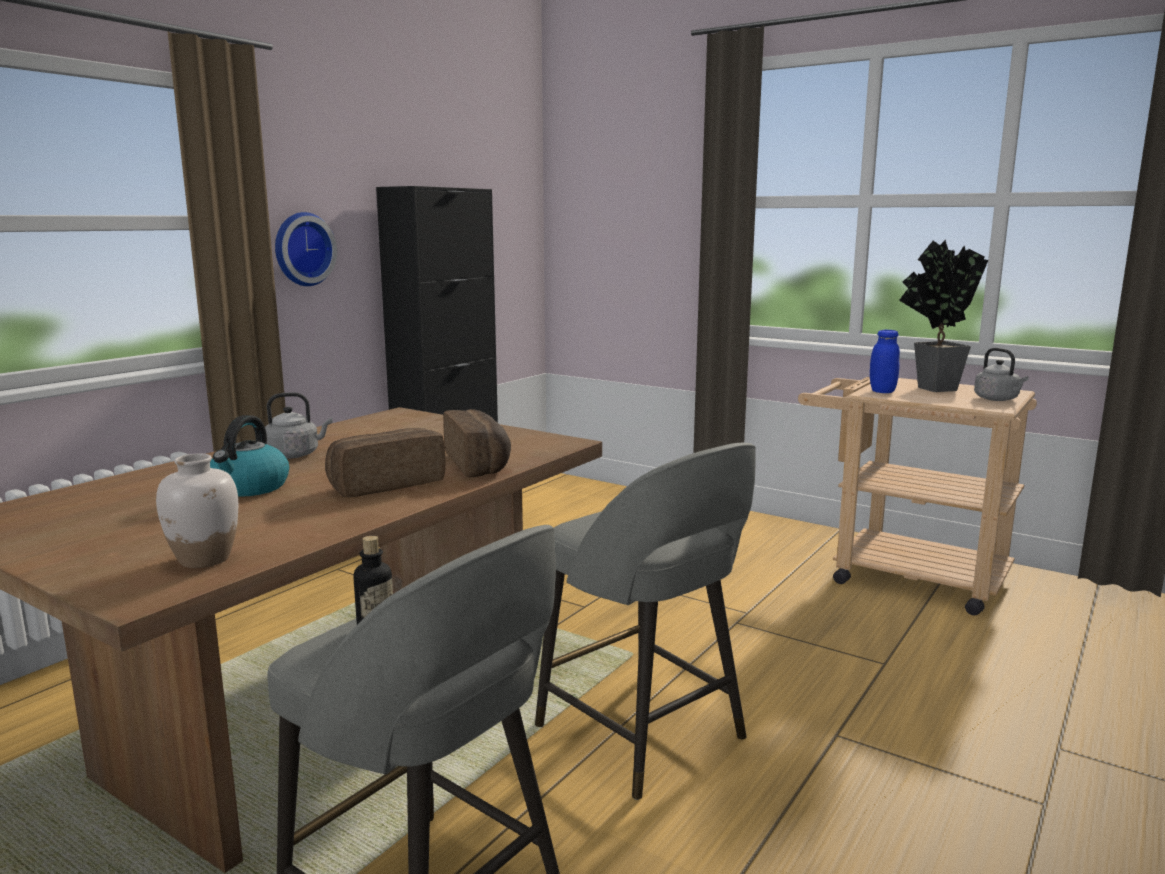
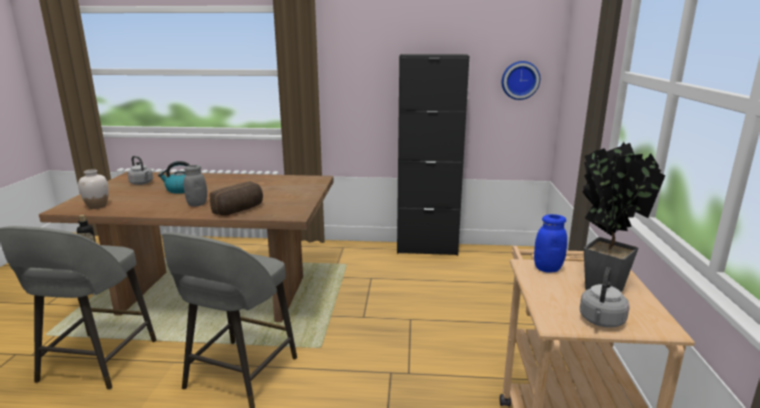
camera: 60 degrees right, 5 degrees up
(295, 455) = (231, 183): grey kettle -> grey kettle (142, 183)
(302, 249) = (349, 87): wall clock -> wall clock (520, 80)
(386, 484) = (197, 204): bread -> grey jar

